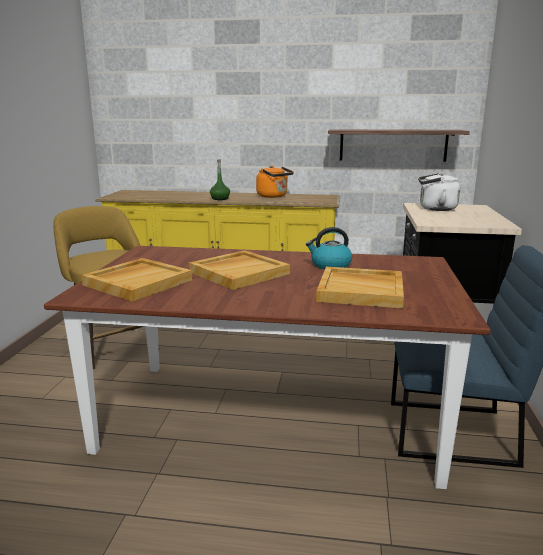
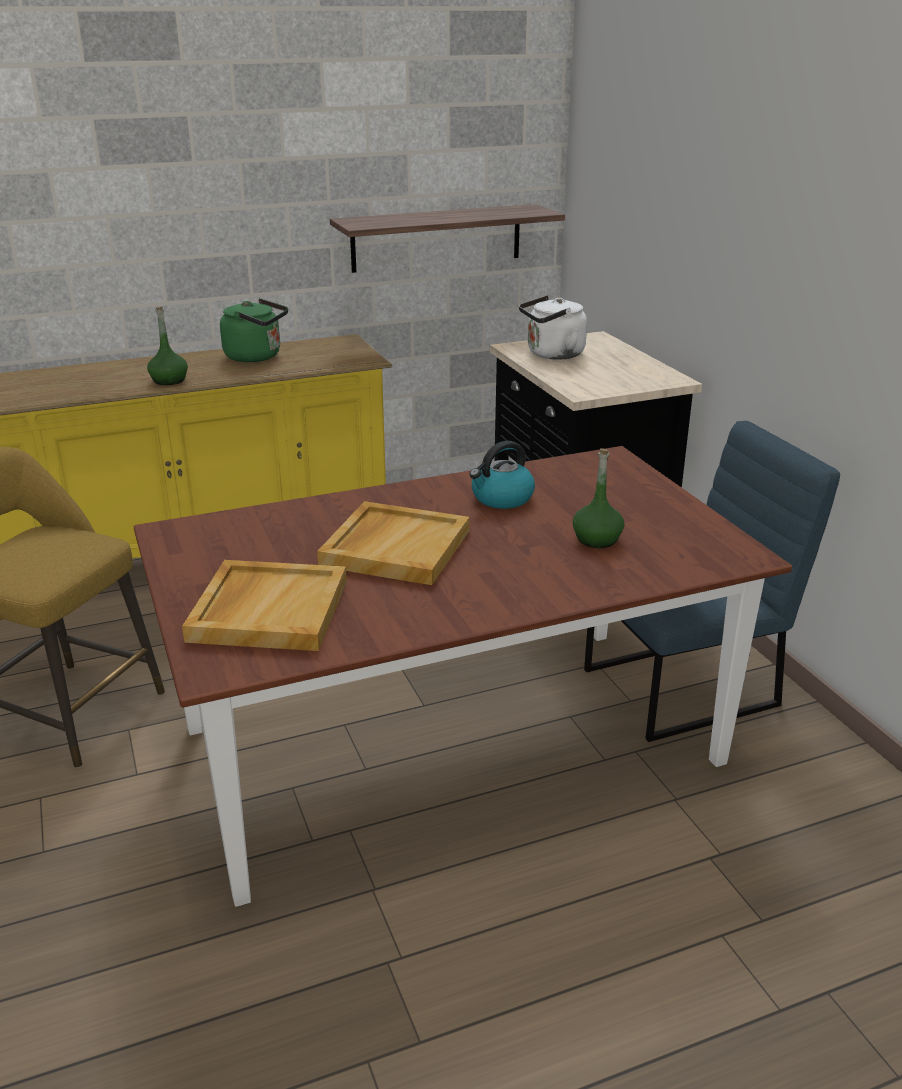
camera: 30 degrees left, 10 degrees up
(273, 196) = (257, 357): orange kettle -> green kettle
(361, 290) = (597, 539): beige tray -> green bottle

